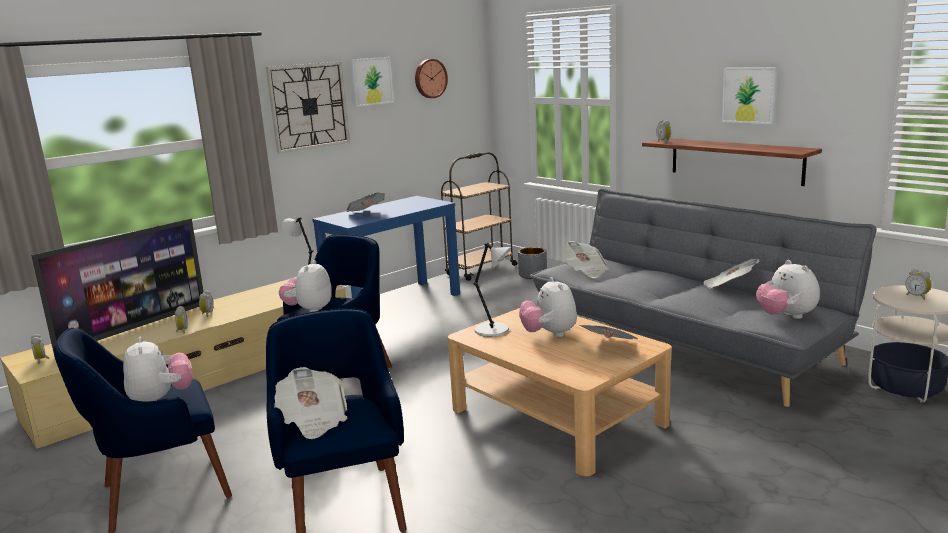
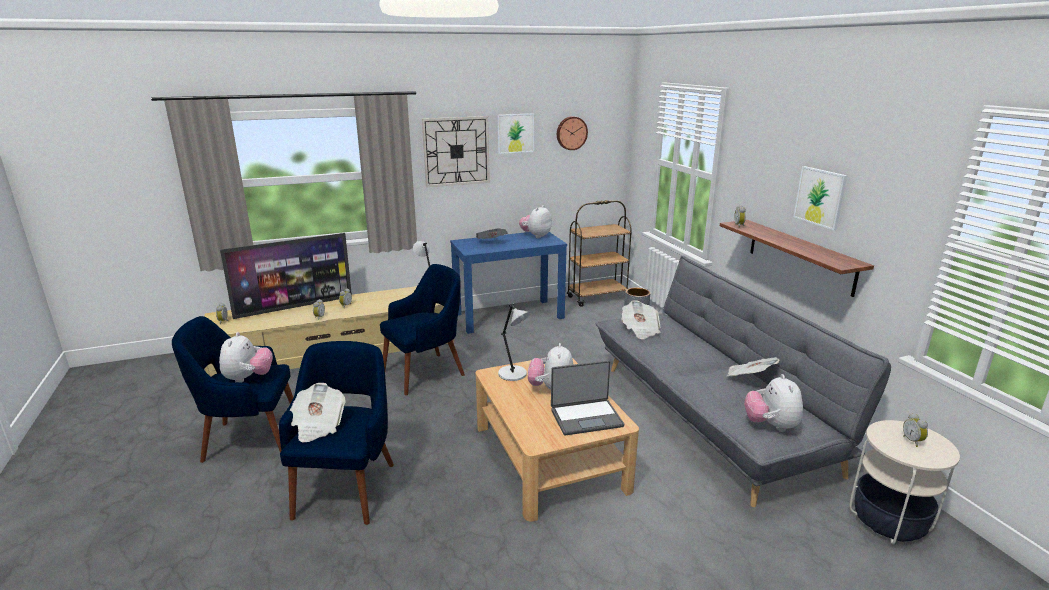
camera: 20 degrees right, 5 degrees up
(309, 310) = (401, 321): plush toy -> plush toy (536, 236)
(610, 348) = (586, 417): newspaper -> laptop

